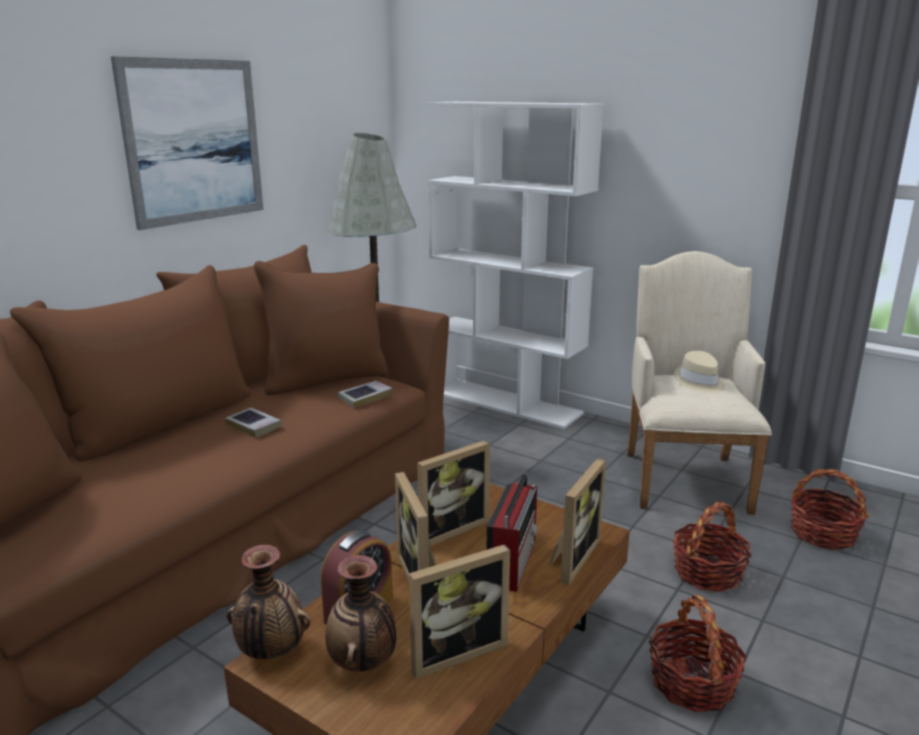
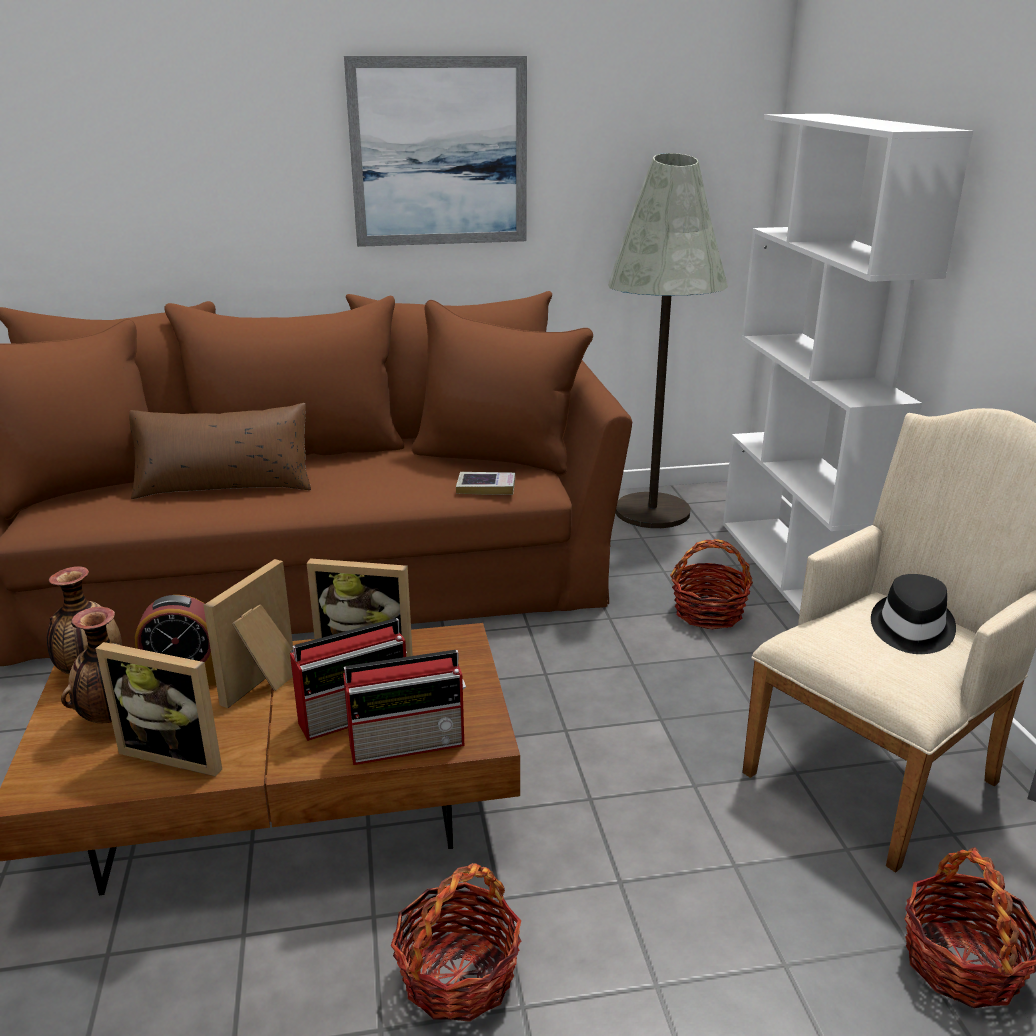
camera: 45 degrees right, 5 degrees up
(155, 468) = (224, 486): none -> brown pillow
(254, 426) = (349, 478): book -> none
(571, 558) = (409, 743): picture frame -> radio
(699, 382) = (910, 628): beige hat -> black hat
(707, 572) = (690, 890): basket -> basket (708, 612)

